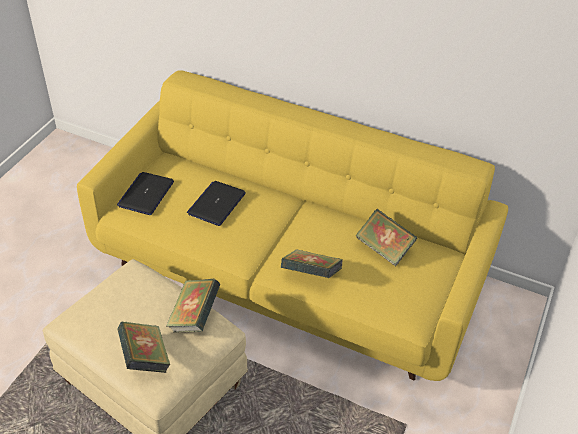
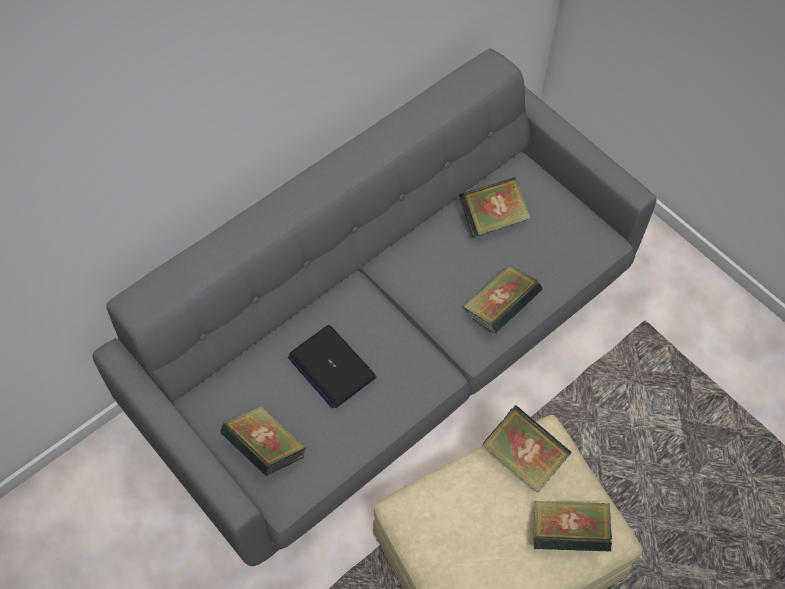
camera: 65 degrees left, 15 degrees up
(146, 194) = (265, 449): laptop -> book
(288, 274) = (391, 347): yellow sofa -> grey sofa

